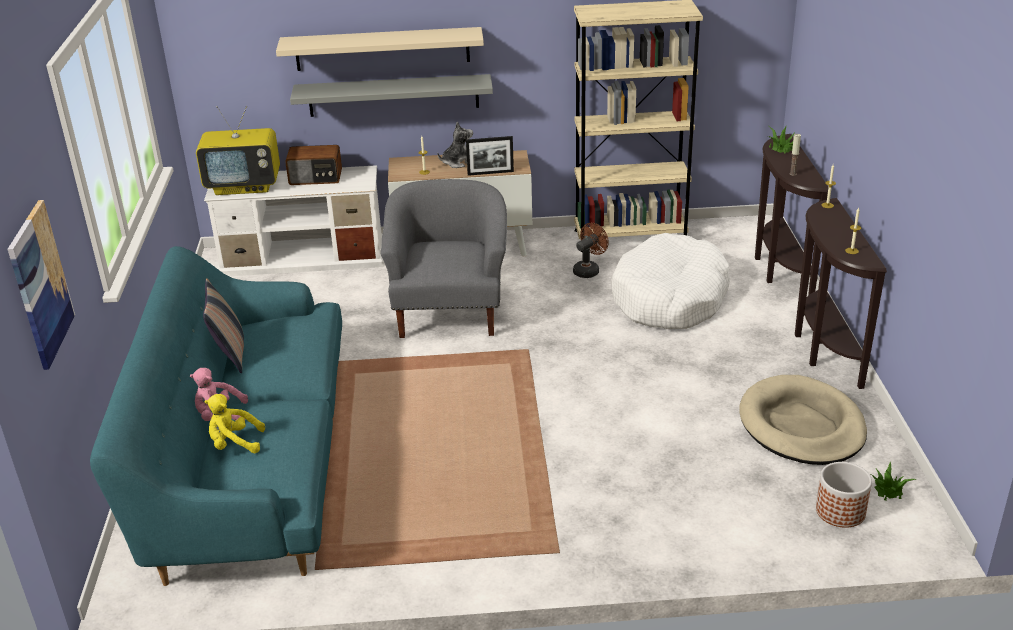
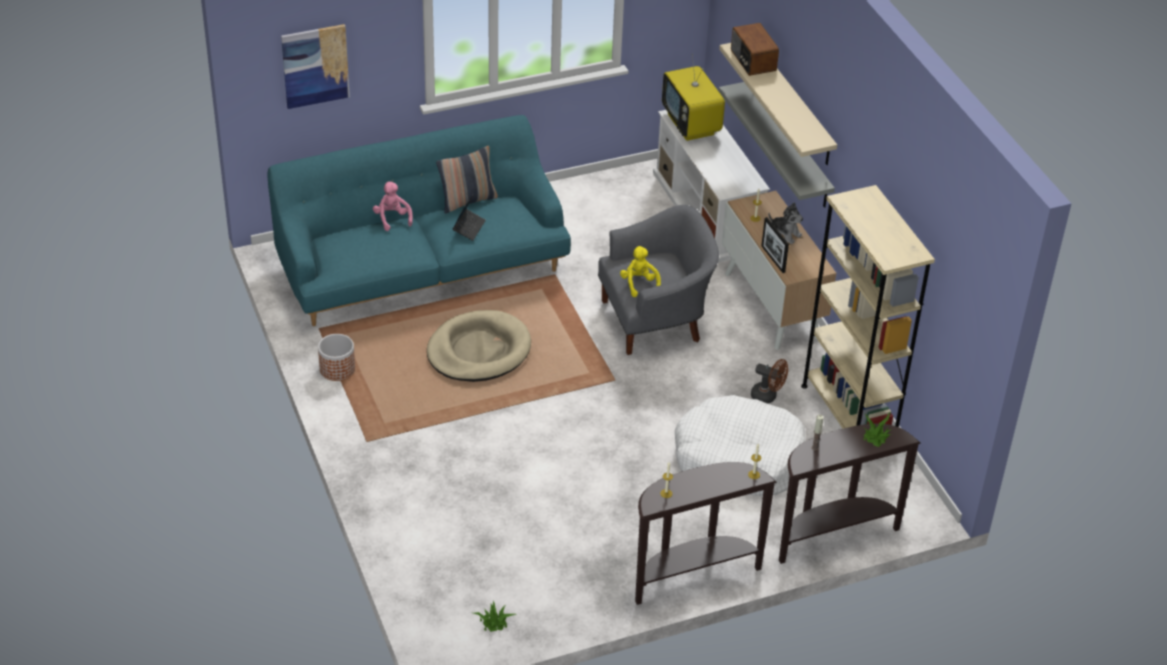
camera: 70 degrees right, 10 degrees up
(234, 443) = (362, 234): yellow plush toy -> yellow plush toy (639, 284)
(285, 358) = (469, 228): none -> laptop
(316, 178) = (726, 160): radio -> radio (752, 61)
(801, 425) = (564, 564): beige dog bed -> beige dog bed (478, 350)
(841, 511) = (457, 593): planter -> planter (337, 369)

